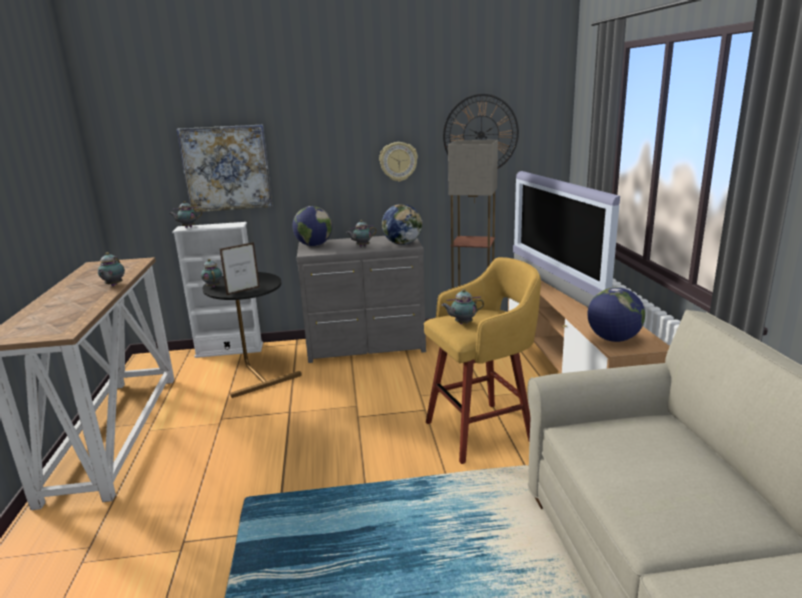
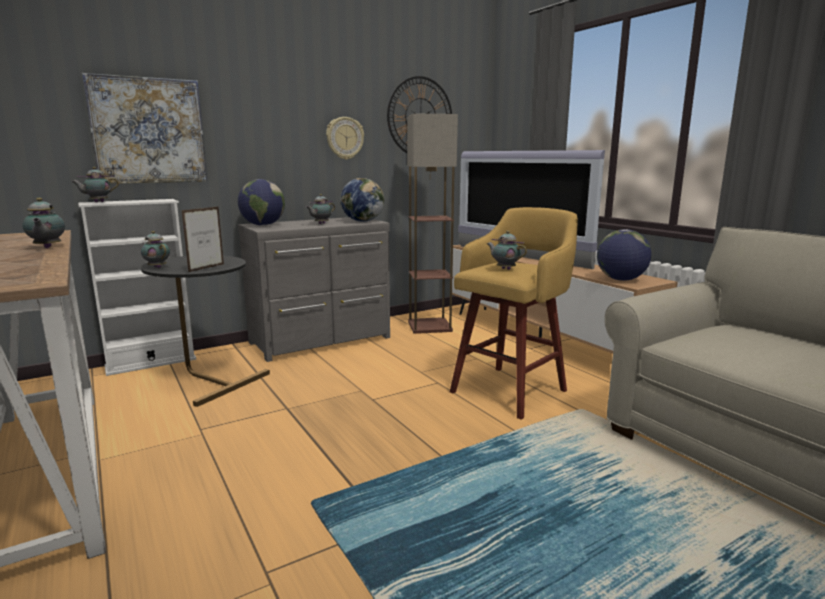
camera: 25 degrees left, 5 degrees down
(462, 323) = (505, 269): teapot -> teapot turned 75 degrees clockwise

